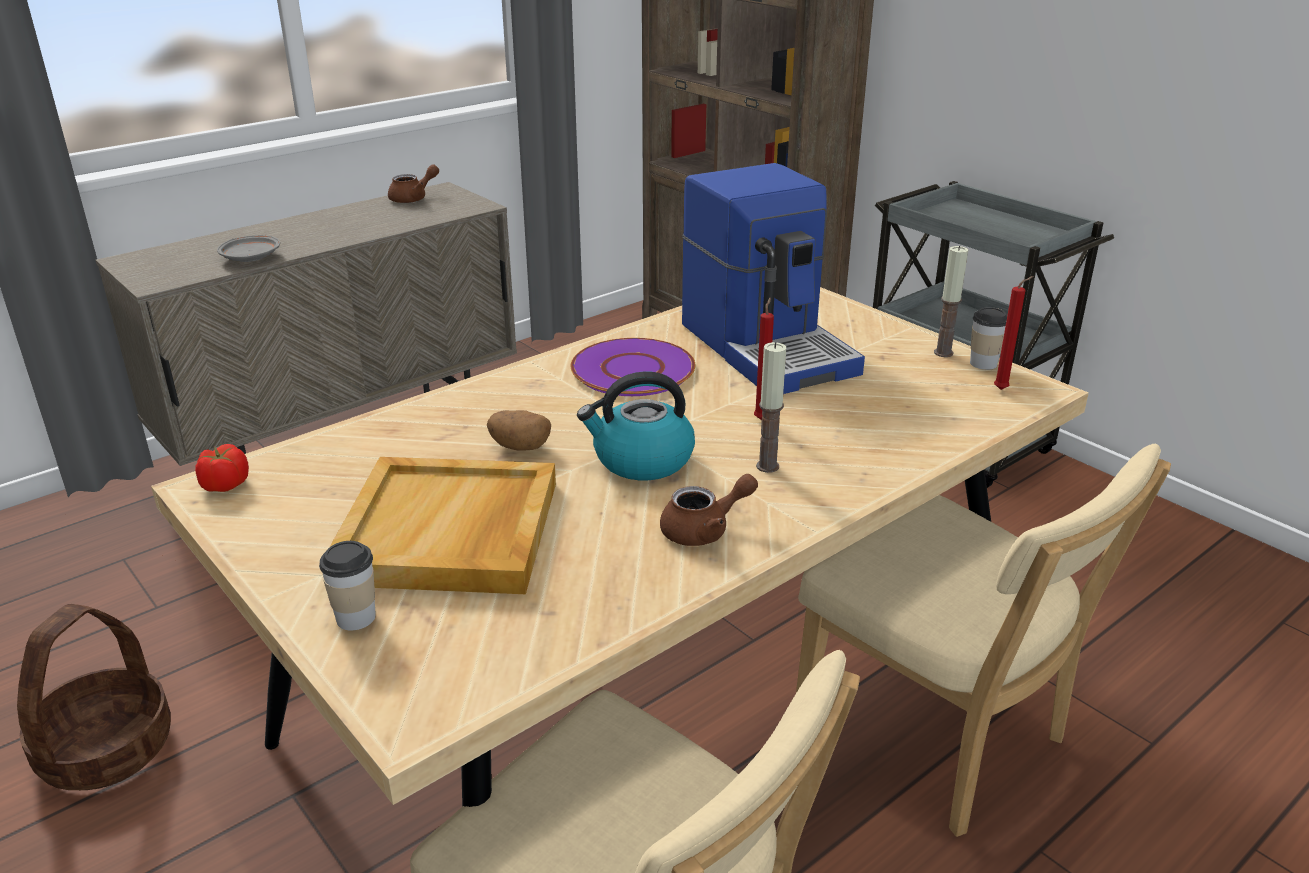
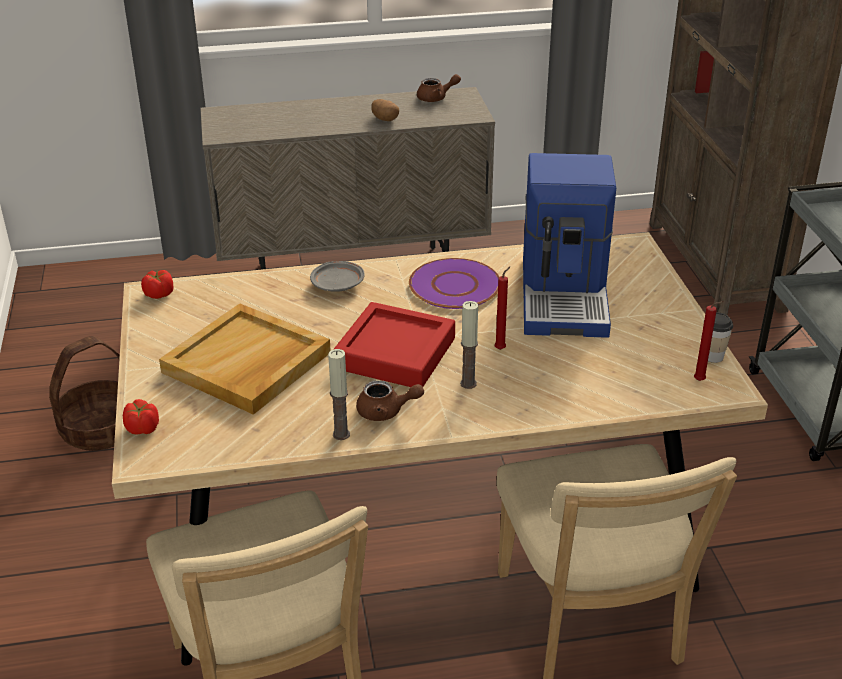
camera: 30 degrees right, 5 degrees up
(251, 258) = (289, 128): grey plate -> grey plate (338, 284)
(356, 617) = (161, 396): cup -> none
(367, 674) = (143, 428): none -> tomato
(520, 447) = (333, 320): potato -> potato (385, 119)
(641, 460) = (395, 353): kettle -> red tray
(943, 353) = (692, 338): candle -> candle (341, 434)

